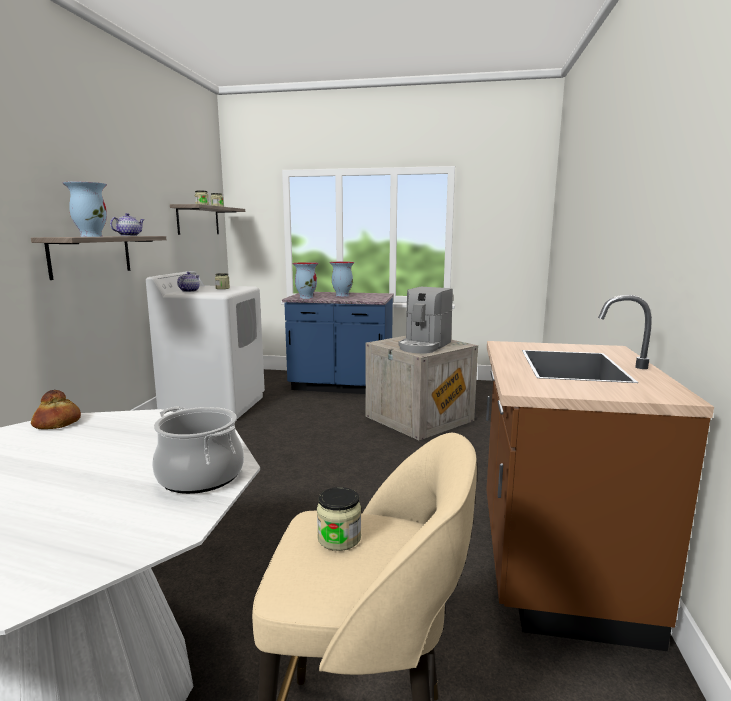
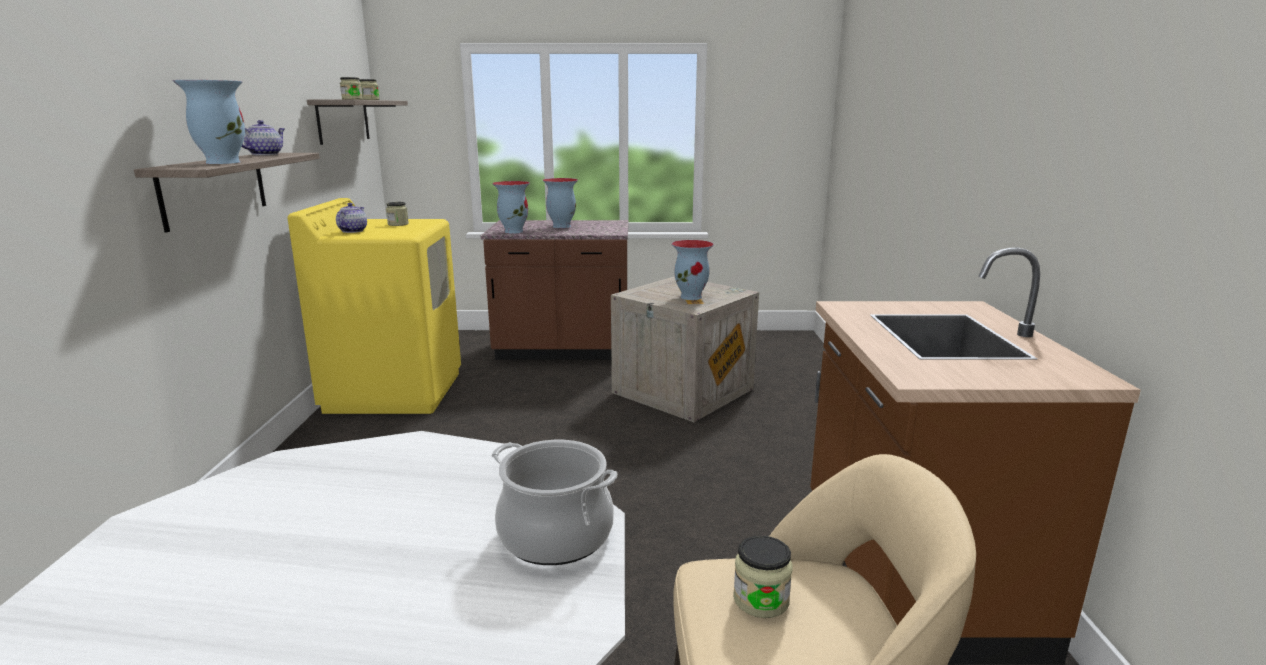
camera: 10 degrees left, 5 degrees up
(58, 423) = (285, 467): bread -> none
(215, 405) = (395, 391): white washing machine -> yellow washing machine
(341, 387) = (563, 351): blue counter -> brown counter
(424, 346) = (691, 297): coffee machine -> vase

